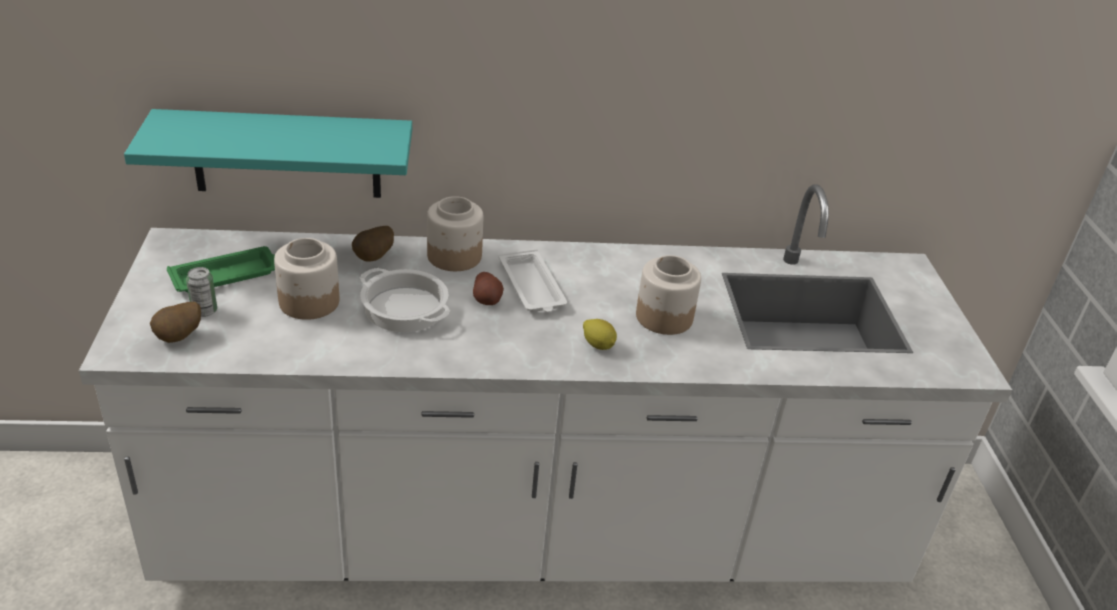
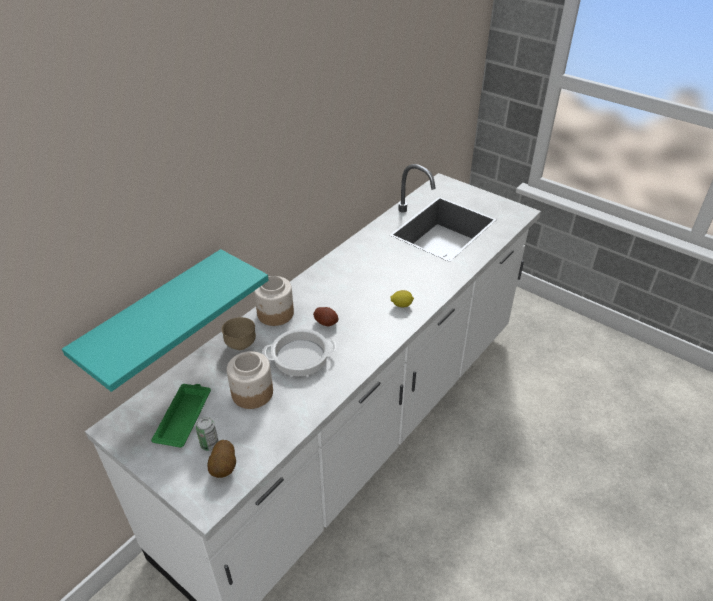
camera: 45 degrees left, 5 degrees up
(374, 258) = (241, 345): potato -> brown bowl
(532, 287) = (333, 301): white tray -> none
(663, 317) = (402, 272): jar -> none

